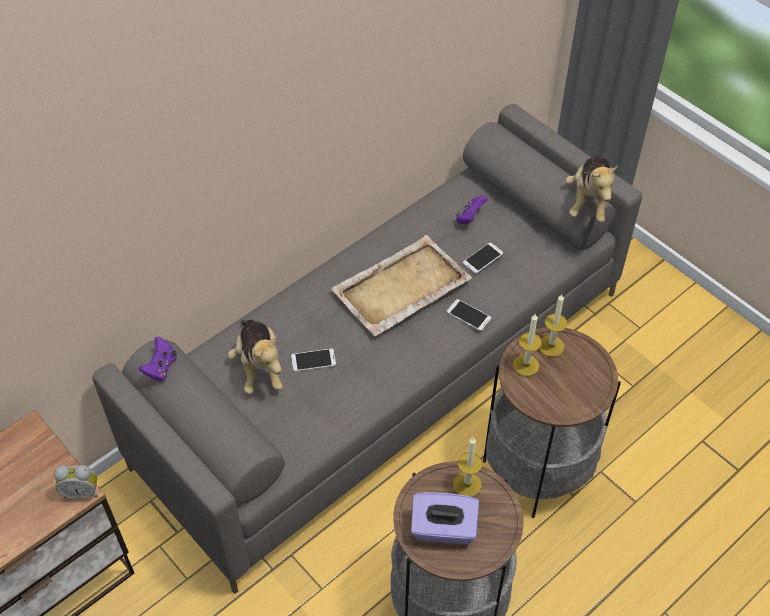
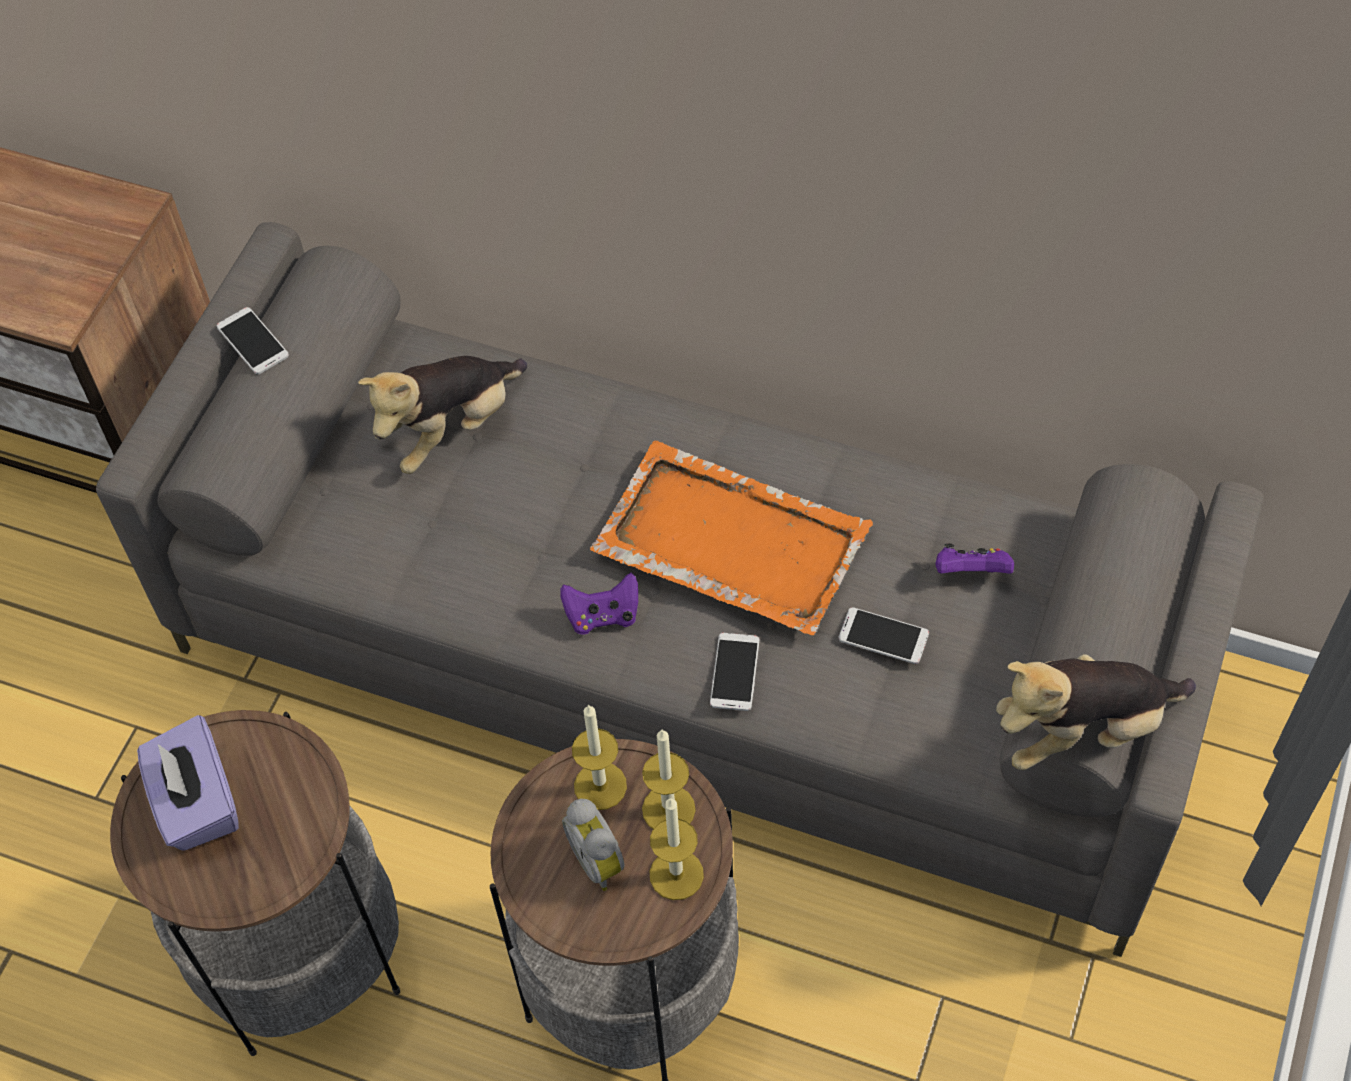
camera: 65 degrees right, 5 degrees up
(82, 491) = (61, 318): alarm clock -> alarm clock (600, 860)
(161, 367) = (310, 289): purple game controller -> purple game controller (603, 615)
(313, 360) = (501, 492): phone -> phone (252, 341)
(400, 288) = (729, 541): beige tray -> orange tray
(467, 484) = (299, 800): candle -> candle (676, 874)

